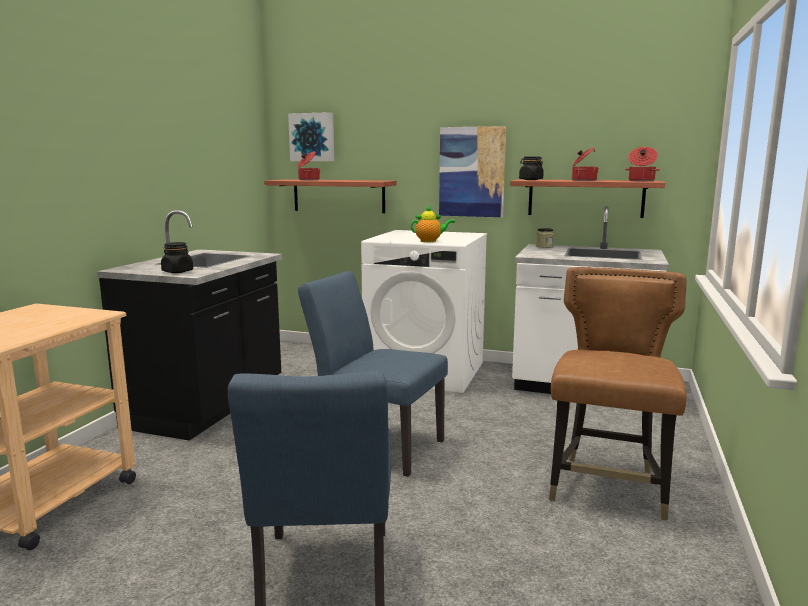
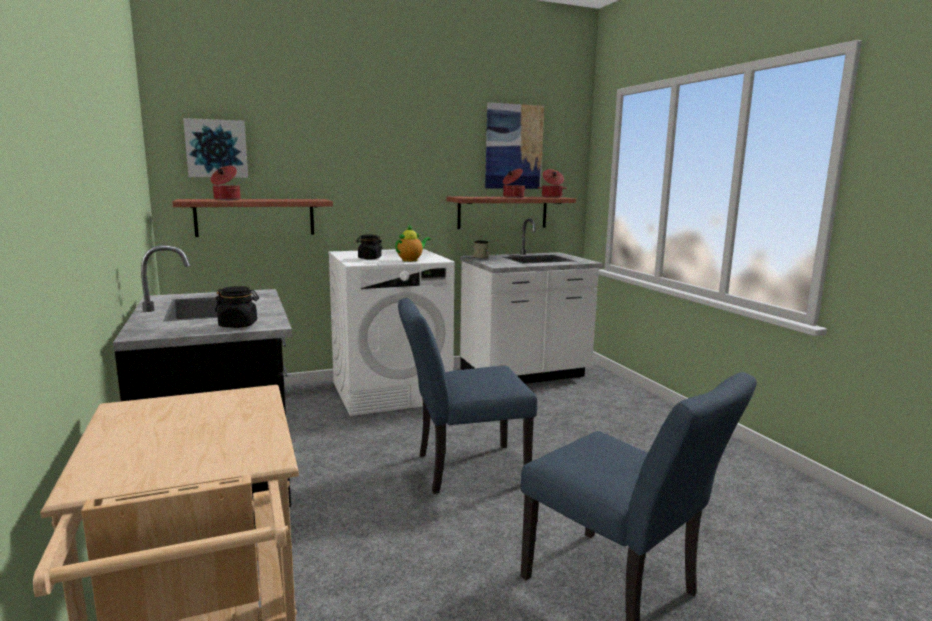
camera: 40 degrees left, 0 degrees up
(472, 172) = (405, 189): picture -> picture (514, 147)
(530, 180) = (469, 197): black jar -> black jar (369, 258)
(608, 487) = (652, 440): brown chair -> none

